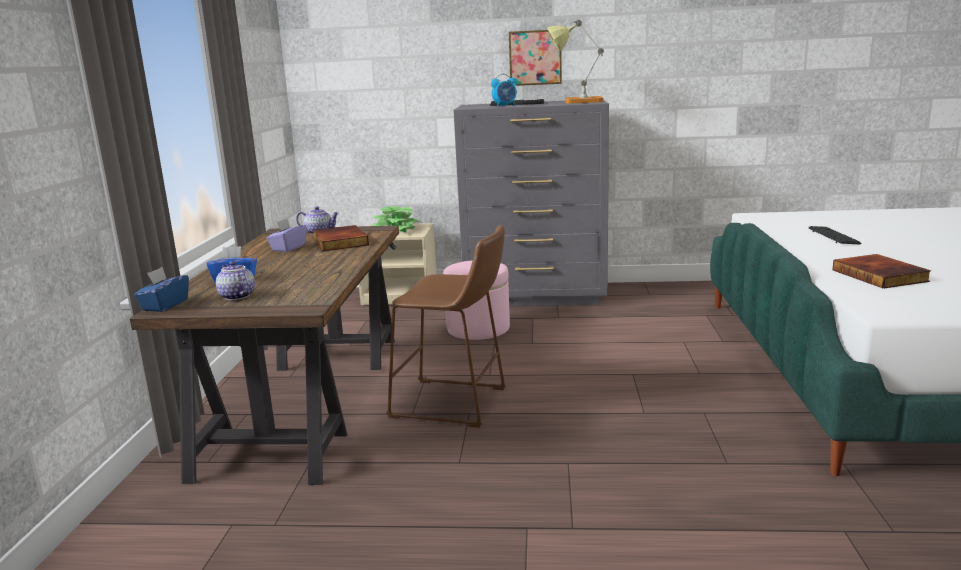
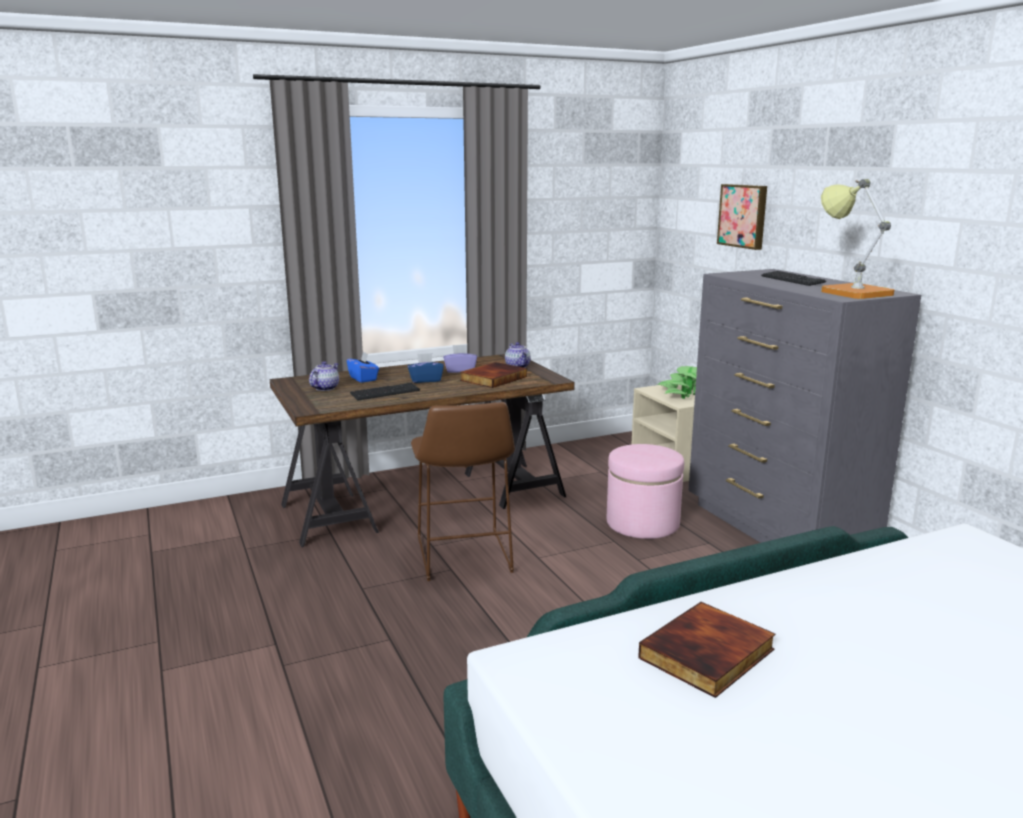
camera: 60 degrees right, 0 degrees up
(165, 305) = (297, 379): blue tissue box -> blue tissue box (425, 380)
(505, 106) = (757, 280): alarm clock -> none
(535, 57) = (860, 222): picture -> picture (744, 216)
(833, 237) = (913, 608): keyboard -> keyboard (385, 393)

